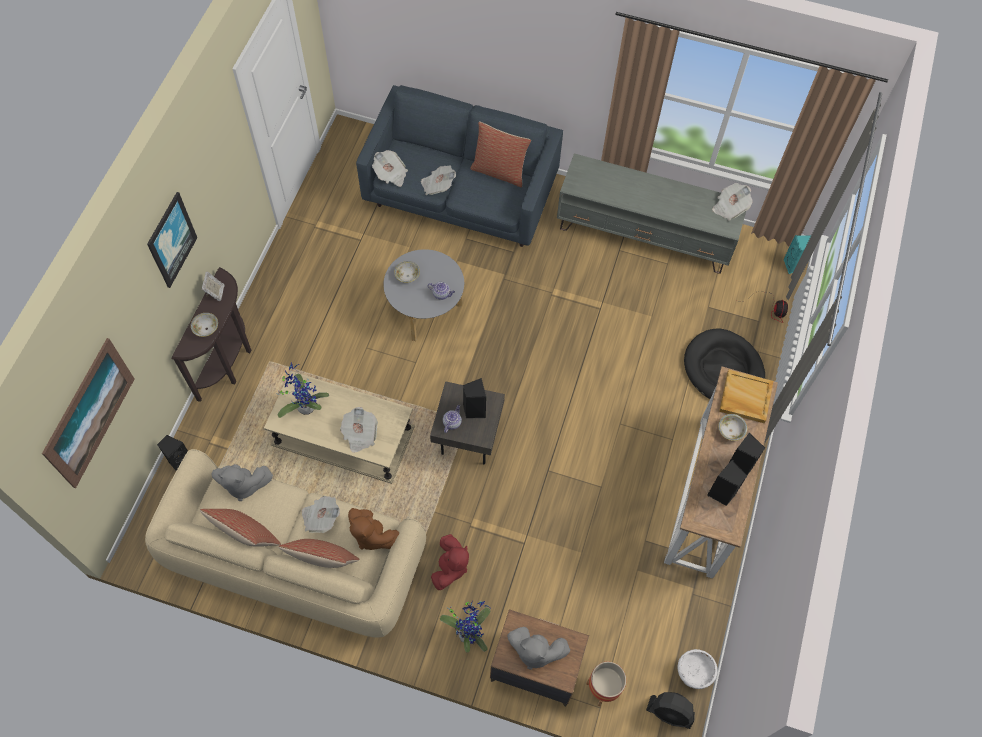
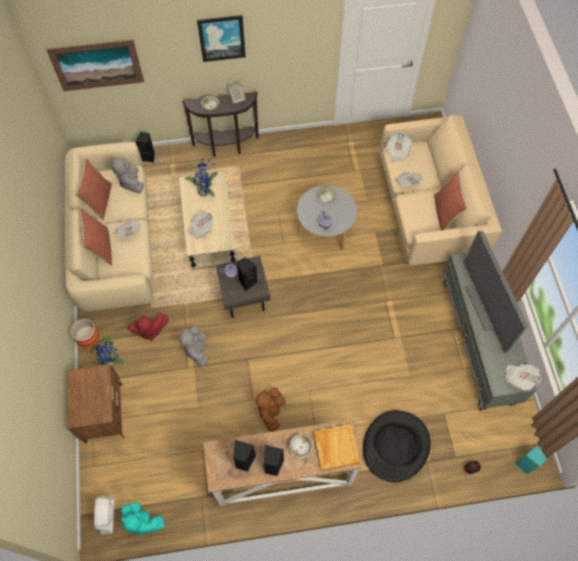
camera: 65 degrees right, 0 degrees up
(372, 535) = (130, 264): brown plush toy -> brown plush toy (271, 411)
(460, 194) = (428, 209): blue sofa -> beige sofa
(534, 651) = (87, 392): grey plush toy -> grey plush toy (197, 350)
(603, 689) = (106, 463): planter -> planter (91, 342)
(637, 192) = (486, 306): none -> television
(670, 712) = (107, 516): black fan -> white fan
(693, 672) = (142, 521): white bowl -> turquoise plush toy

